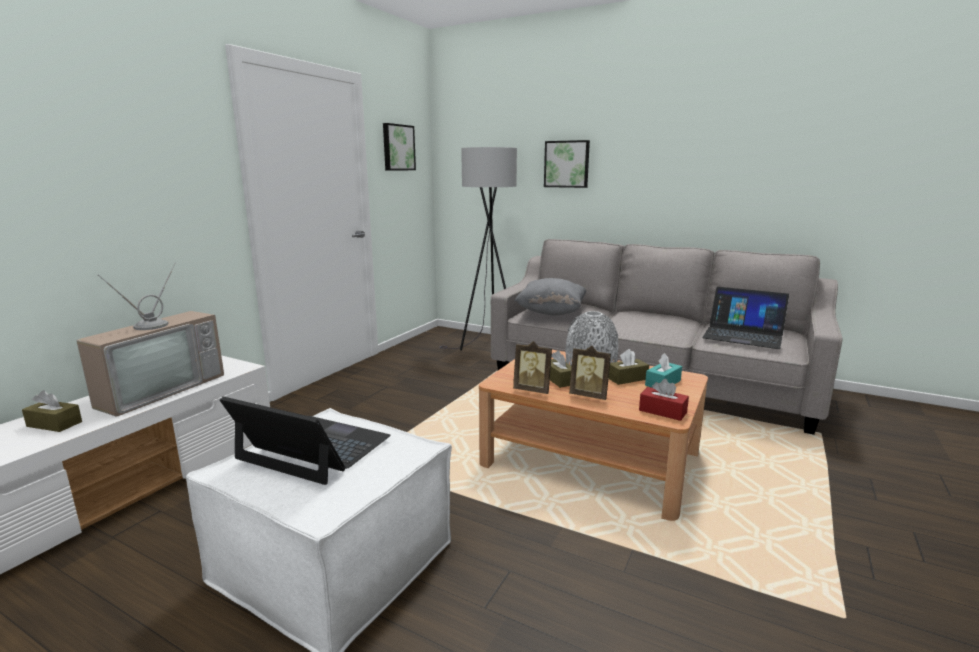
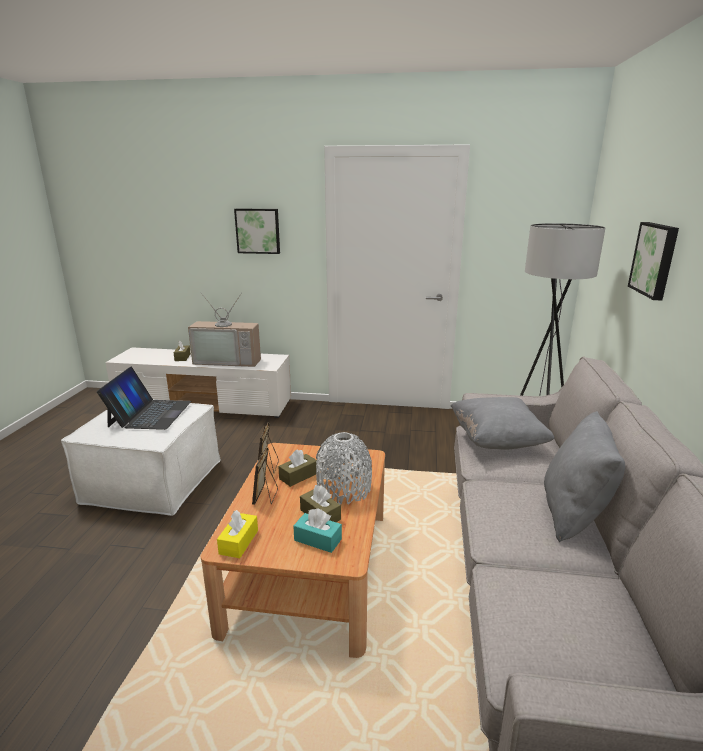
camera: 70 degrees right, 5 degrees up
(397, 147) = (517, 216): picture -> picture (258, 231)
(652, 315) = (573, 514): none -> grey pillow
(662, 411) = (239, 542): red tissue box -> yellow tissue box
(743, 335) = (560, 613): laptop -> none

